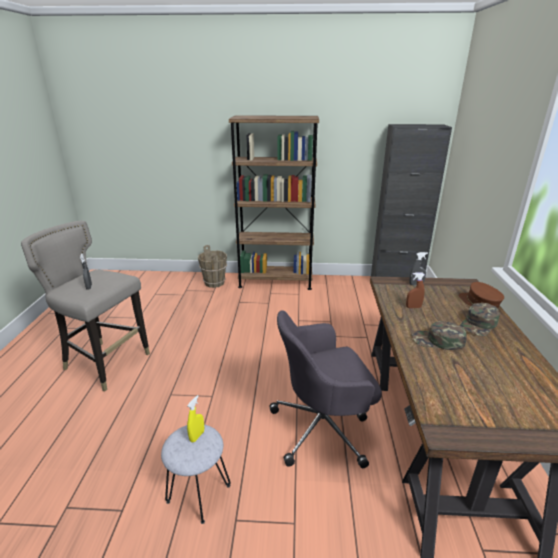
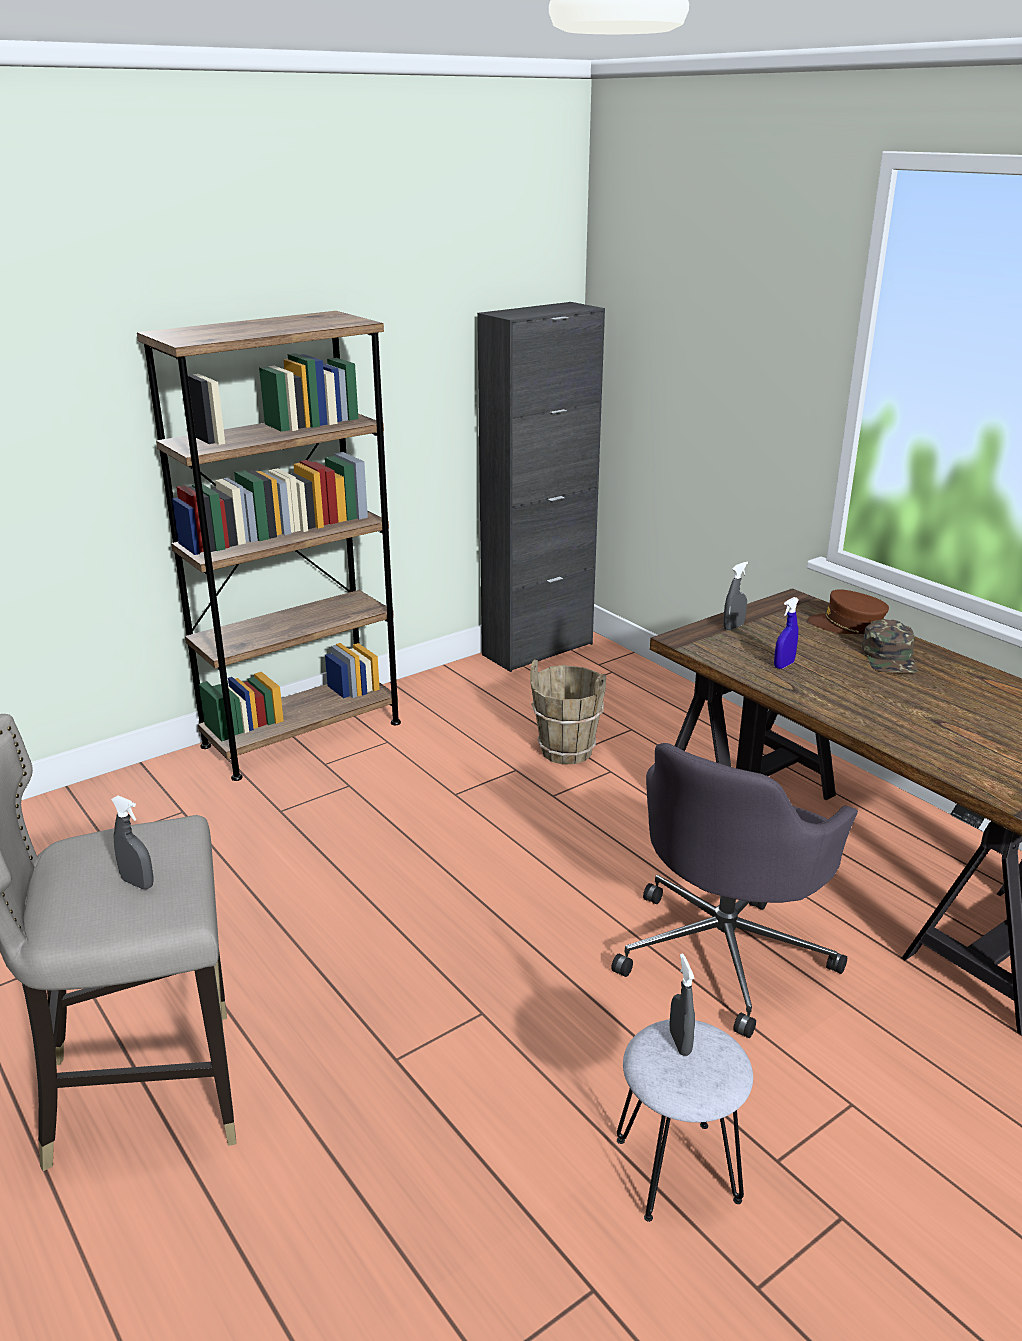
camera: 40 degrees left, 0 degrees up
(197, 436) = (680, 1043): yellow spray bottle -> grey spray bottle
(214, 283) = (158, 793): brown bucket -> brown bucket (566, 751)
(413, 307) = (783, 665): brown spray bottle -> blue spray bottle
(437, 340) = (881, 701): green cap -> none

